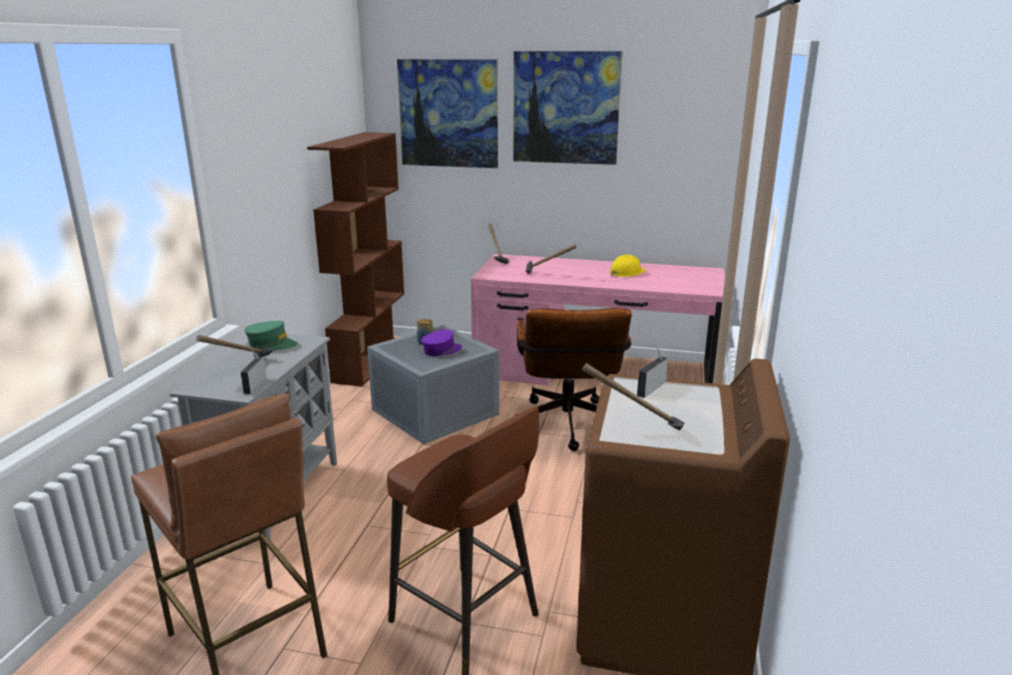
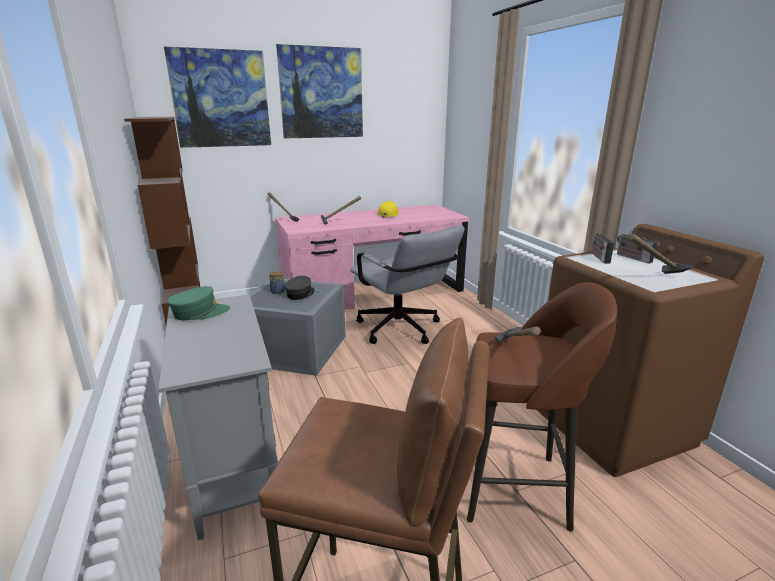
camera: 35 degrees left, 0 degrees up
(241, 368) = (206, 341): hammer -> hammer (516, 358)
(255, 384) = (249, 349): radio -> radio (632, 258)
(441, 350) = (300, 294): purple cap -> grey cap
(568, 428) = (403, 331): brown office chair -> grey office chair

